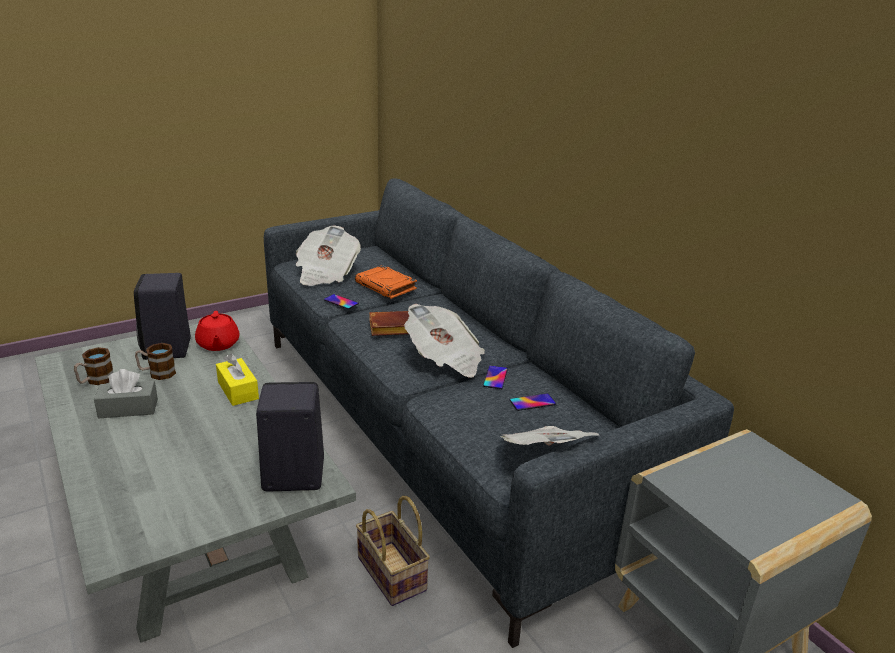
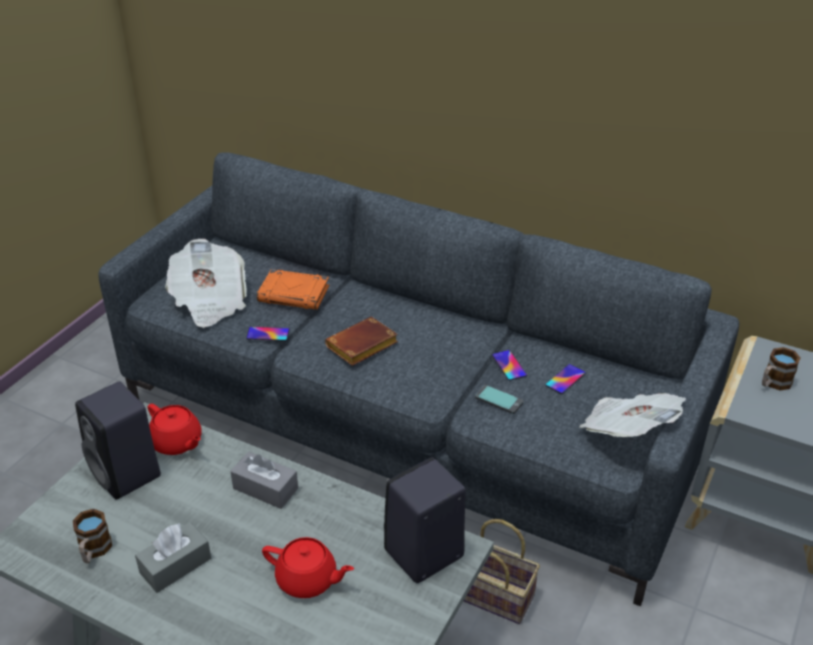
camera: 30 degrees left, 10 degrees up
(157, 373) = (153, 509): mug -> mug (773, 383)
(194, 454) = (308, 580): none -> red teapot
(238, 390) = (265, 488): yellow tissue box -> grey tissue box
(445, 359) = (444, 363): newspaper -> none
(459, 395) = (499, 400): none -> phone

